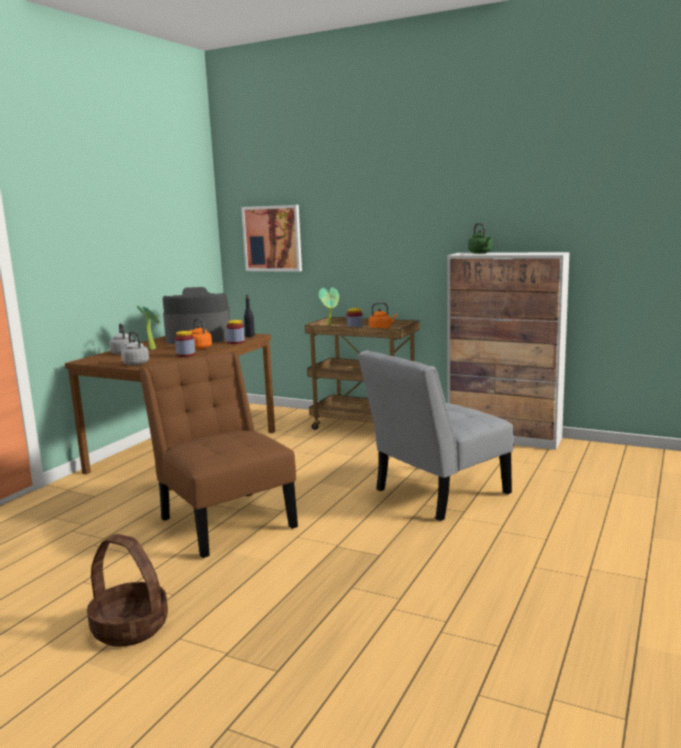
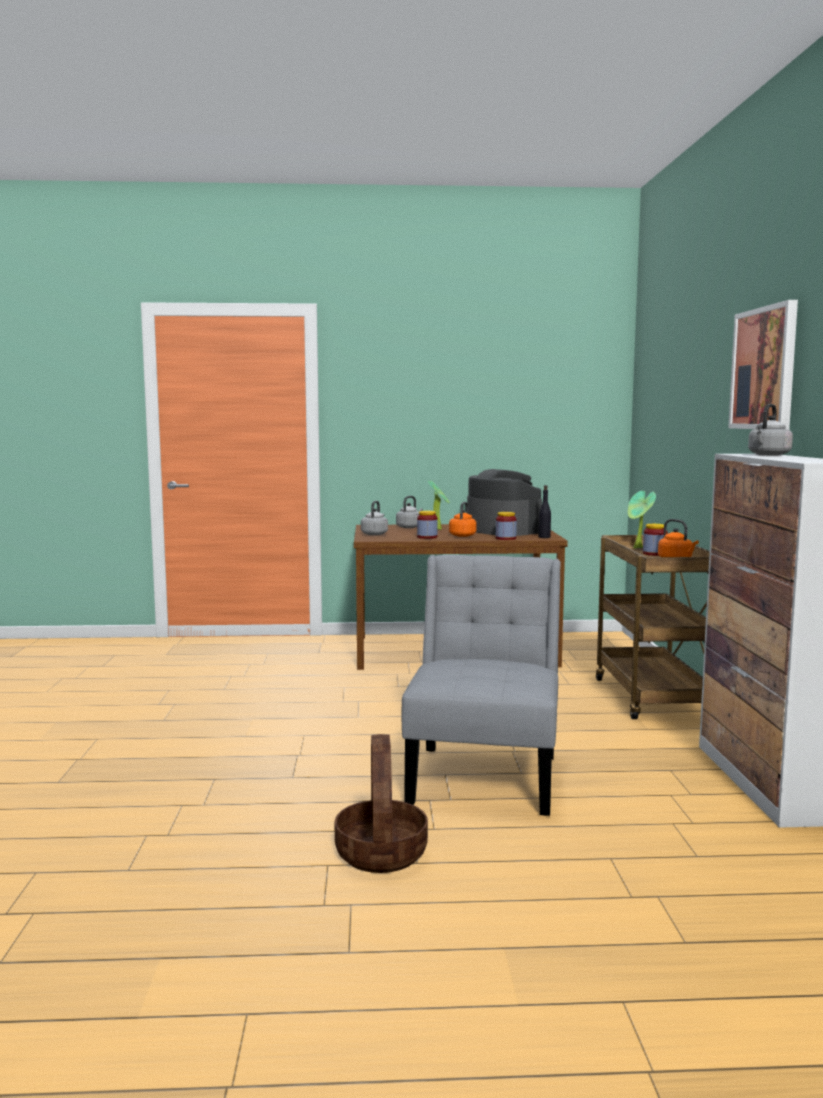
camera: 60 degrees right, 5 degrees down
(131, 627) = (107, 721): basket -> basket (382, 853)
(225, 520) = (314, 701): brown chair -> none
(272, 238) = (655, 422): picture -> picture (764, 369)
(436, 494) = (485, 775): grey chair -> grey chair turned 75 degrees clockwise
(481, 253) = (768, 455): green kettle -> grey kettle

